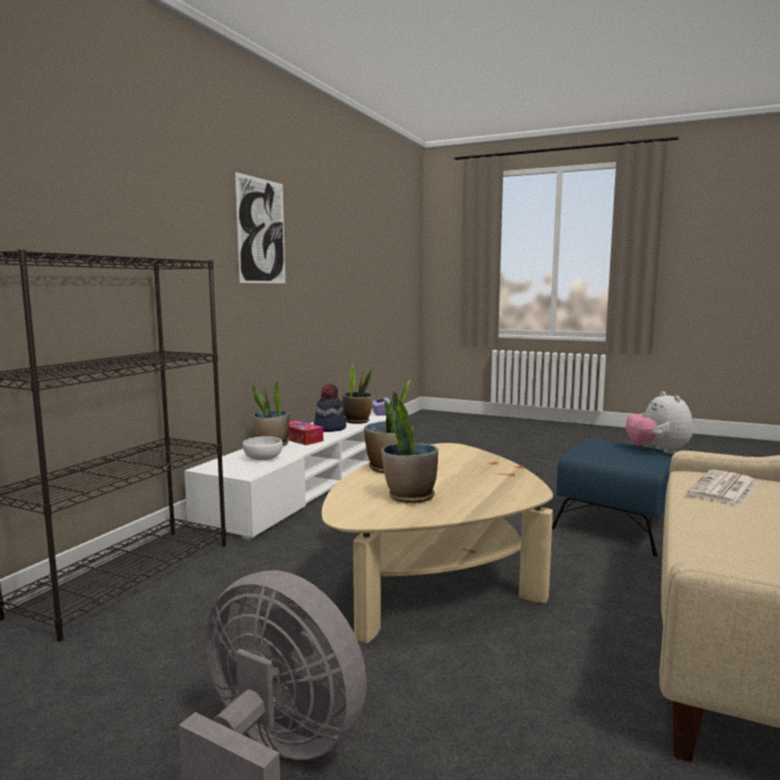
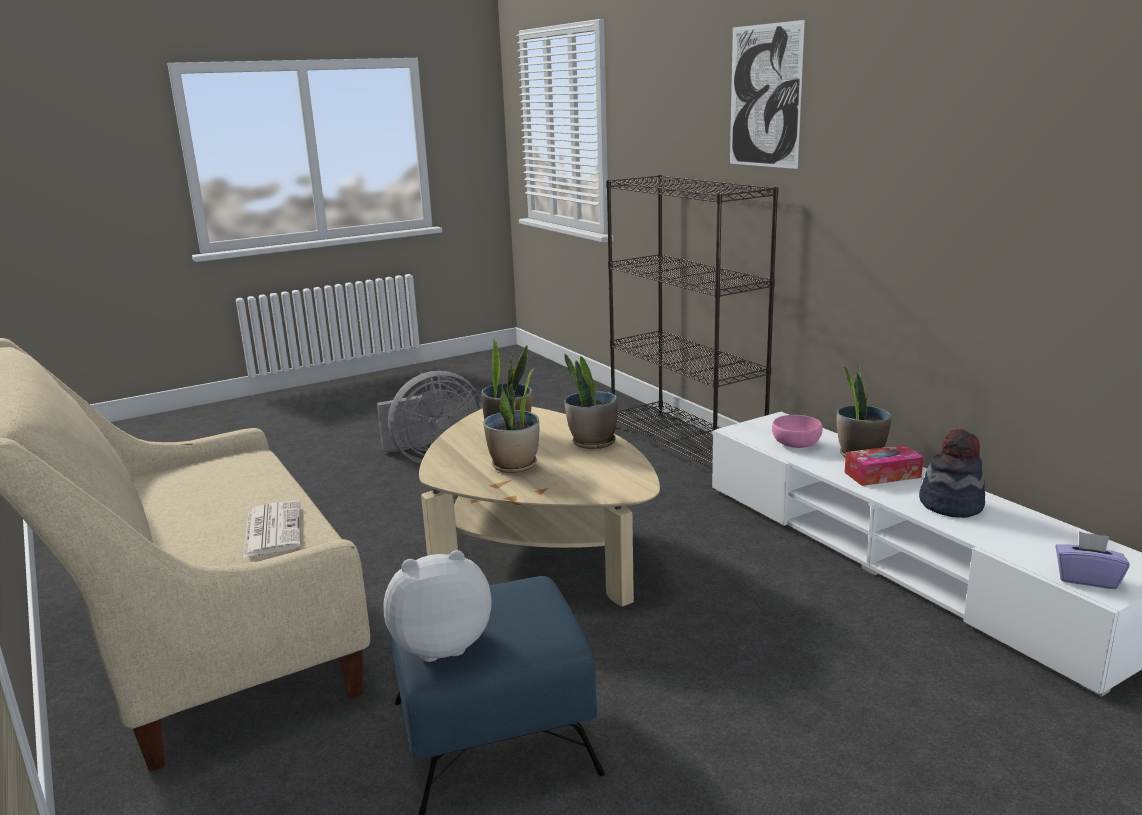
camera: 125 degrees right, 10 degrees up
(261, 231) = (955, 145): picture -> picture (765, 96)
(262, 458) = (796, 443): white bowl -> pink bowl
(357, 421) = (1005, 538): potted plant -> potted plant (514, 466)
(657, 451) = (440, 645): plush toy -> plush toy turned 45 degrees counterclockwise

